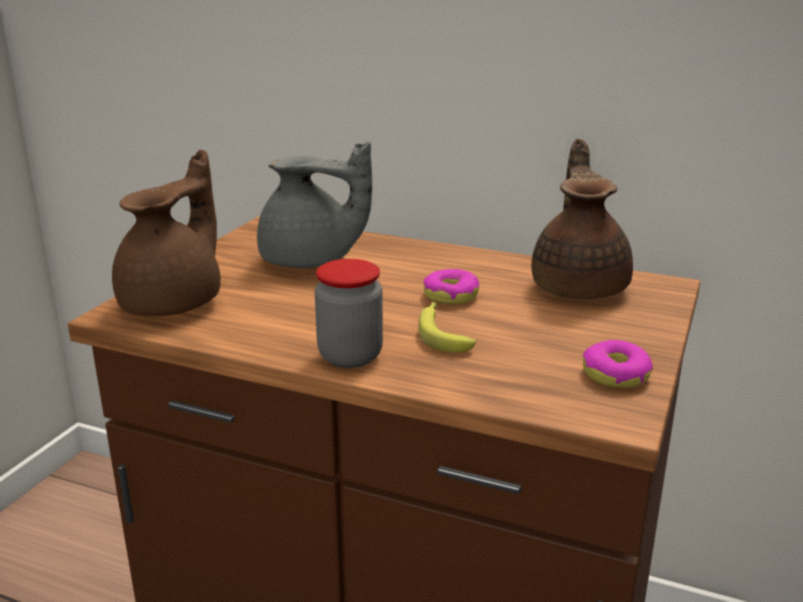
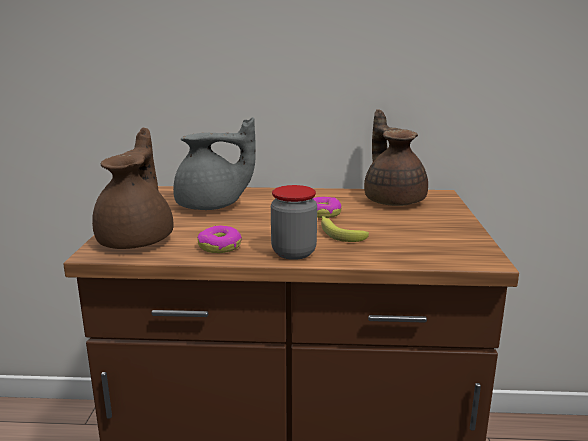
camera: 20 degrees left, 5 degrees down
(615, 374) = (459, 239): donut -> donut (219, 246)

